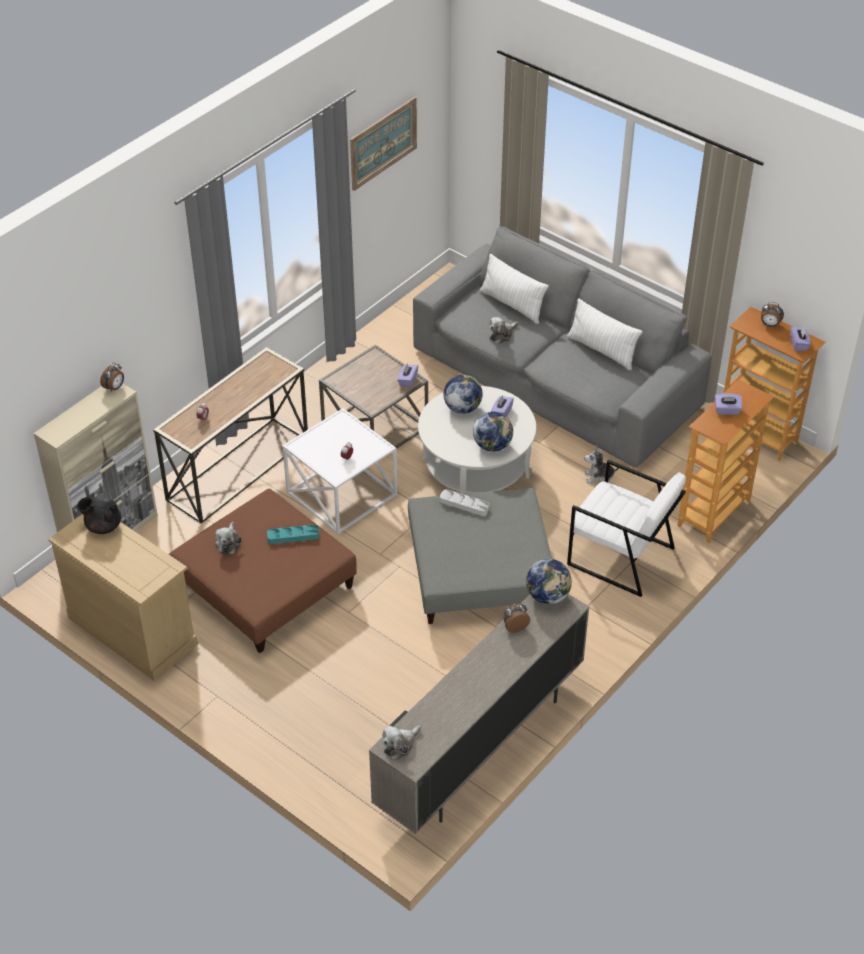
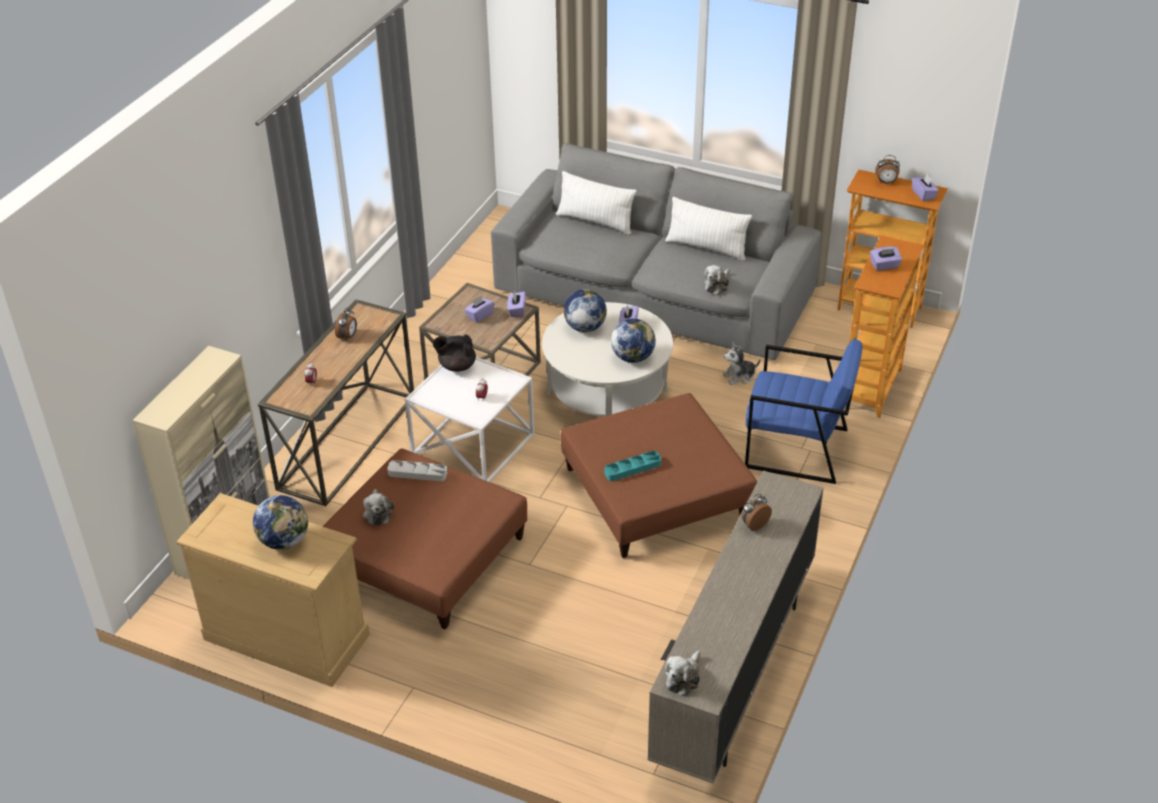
camera: 15 degrees left, 5 degrees down
(103, 526) = (238, 514): black teapot -> black teapot (456, 366)
(115, 388) = (214, 355): alarm clock -> alarm clock (348, 336)
(293, 536) = (449, 491): turquoise tray -> turquoise tray (632, 468)
(374, 379) = (479, 315): none -> purple tissue box
(383, 143) = (435, 64): picture -> none
(464, 504) = (625, 422): grey tray -> grey tray (417, 473)
(479, 571) = (655, 493): grey ottoman -> brown ottoman
(502, 334) = (597, 250): plush toy -> plush toy (717, 285)
(548, 596) = (774, 486): globe -> globe (284, 541)
(620, 556) = (796, 448): white armchair -> blue armchair

